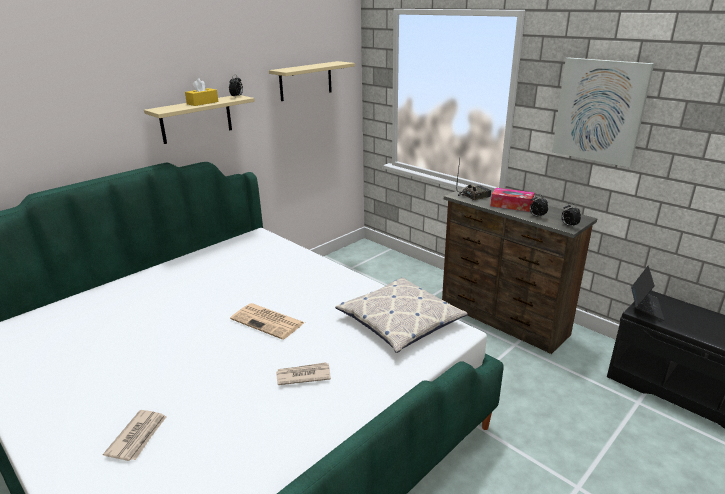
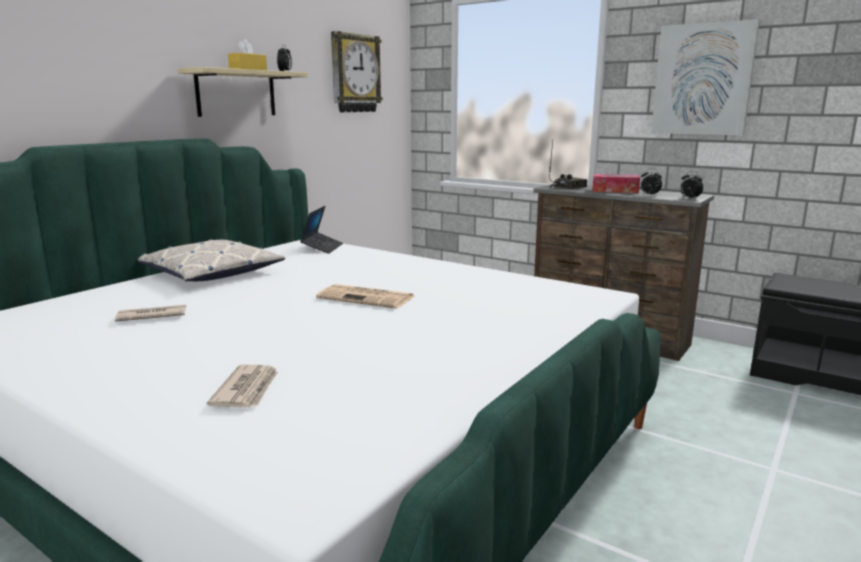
camera: 10 degrees left, 10 degrees down
(303, 375) = (441, 332): newspaper -> newspaper (151, 316)
(306, 81) = (354, 73): beige shelf -> wall clock
(400, 321) = (531, 290): pillow -> pillow (211, 273)
(645, 307) = (785, 283): laptop -> laptop (322, 248)

